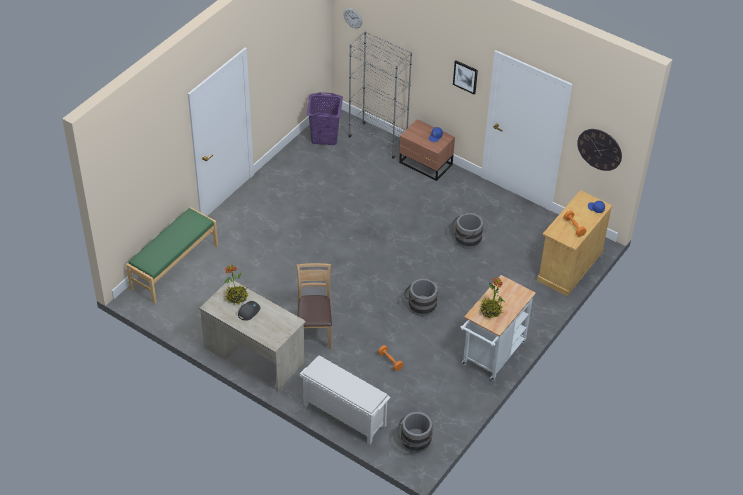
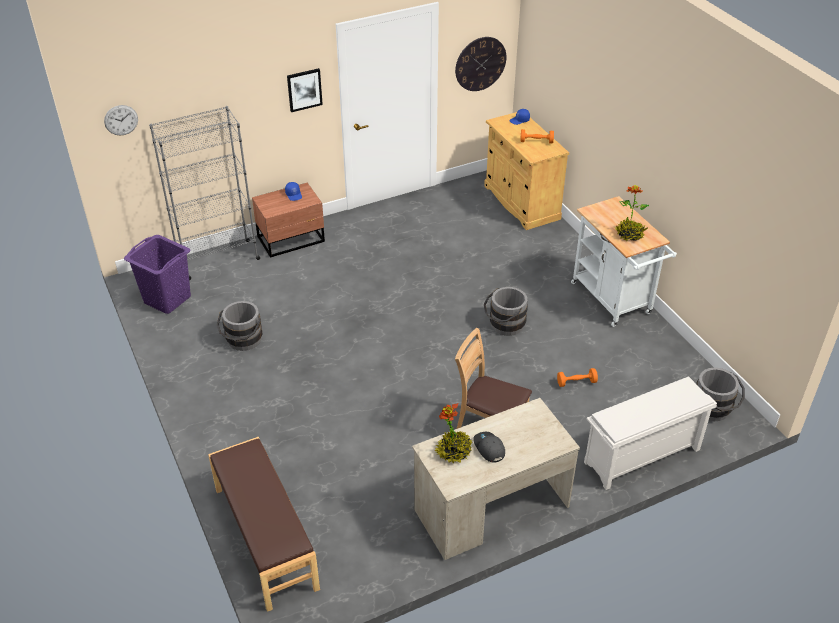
camera: 60 degrees left, 5 degrees down
(174, 266) = (264, 538): green bench -> brown bench
(465, 240) = (431, 255): grey bucket -> grey bucket (243, 341)

